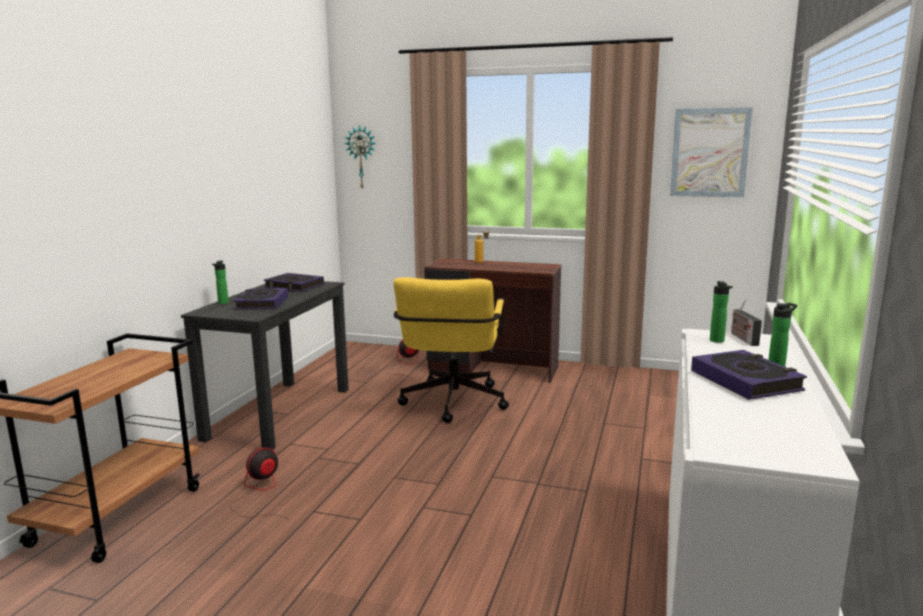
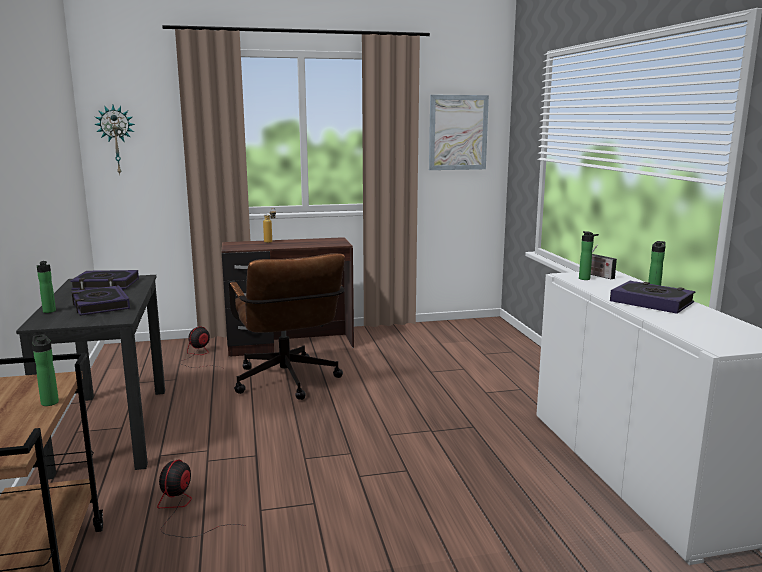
camera: 30 degrees left, 0 degrees up
(133, 373) = (49, 402): none -> bottle
(452, 405) = (288, 383): yellow office chair -> brown office chair

